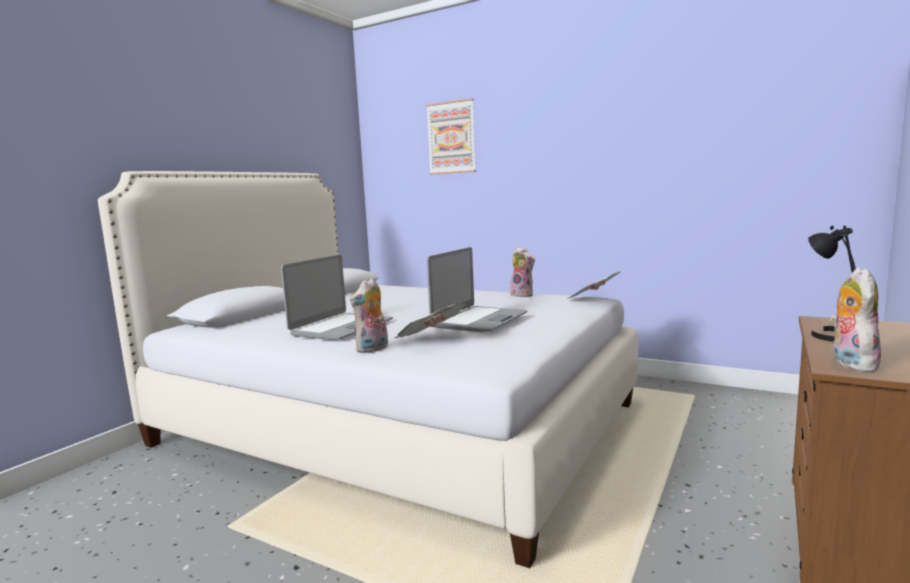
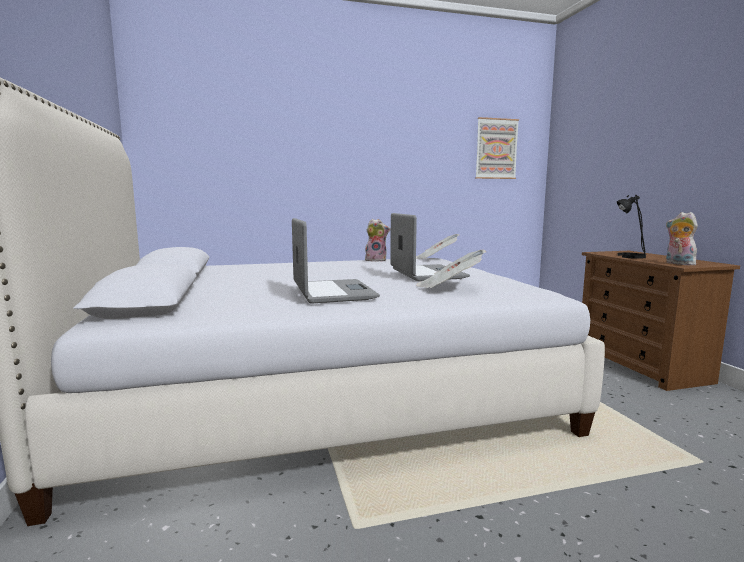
camera: 45 degrees left, 0 degrees up
(372, 349) = (427, 299): plush toy -> none
(451, 137) = (247, 118): picture -> picture (496, 149)

